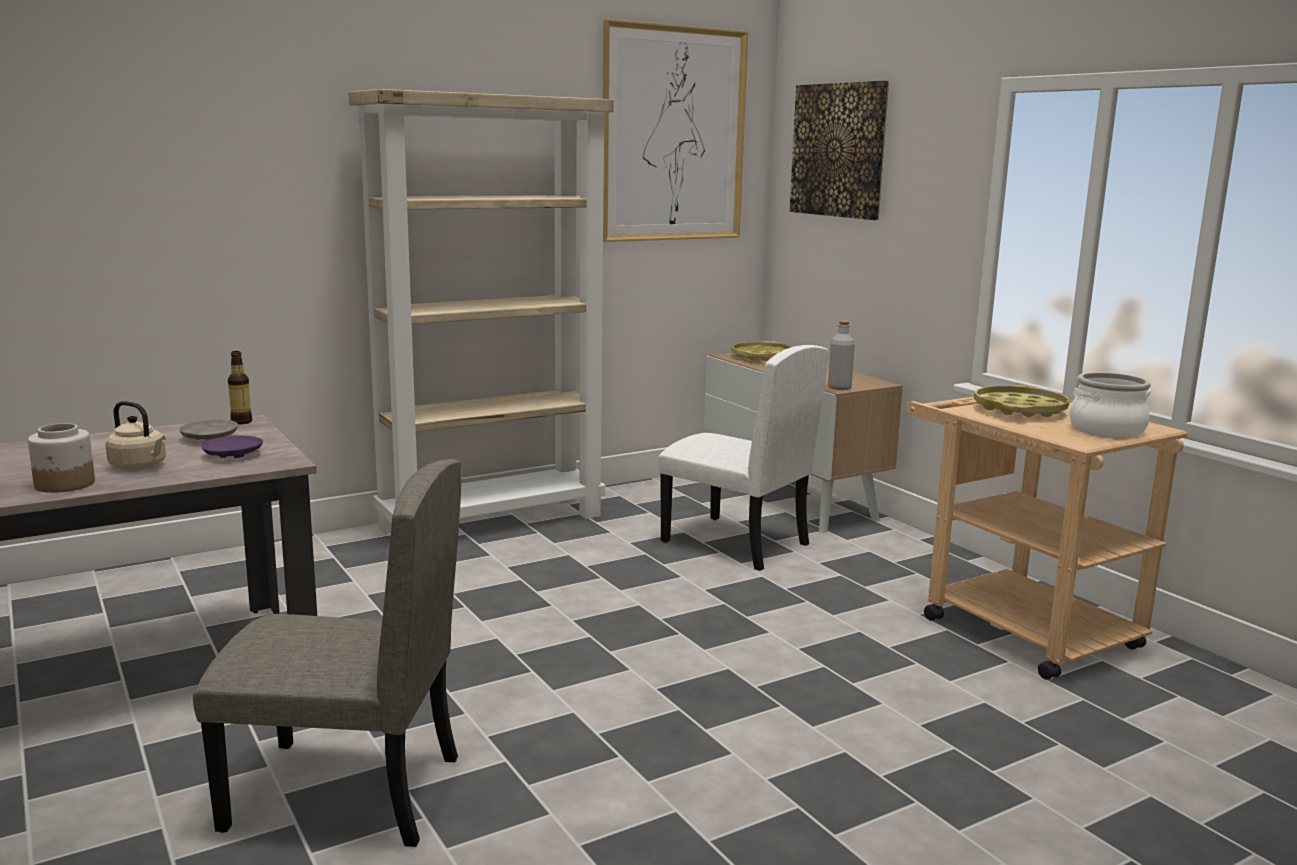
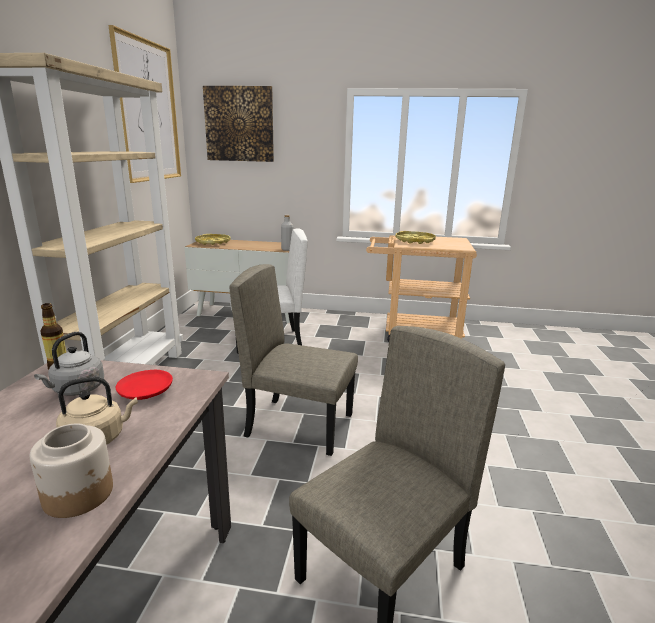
camera: 50 degrees left, 5 degrees up
(209, 438) = (76, 390): beige plate -> grey kettle
(232, 455) = (145, 392): purple plate -> red plate
(560, 643) = (300, 425): none -> beige chair
(1106, 430) = (454, 242): cooking pot -> none

